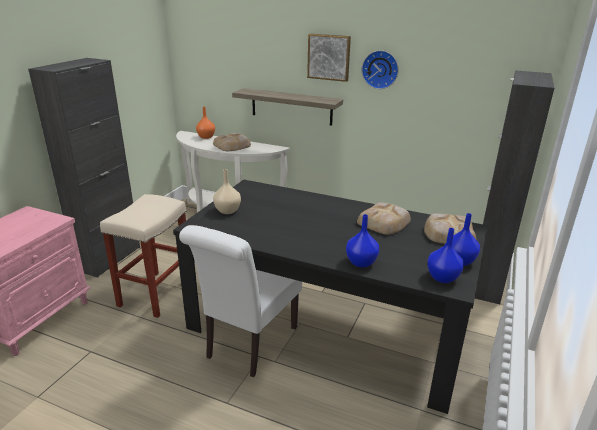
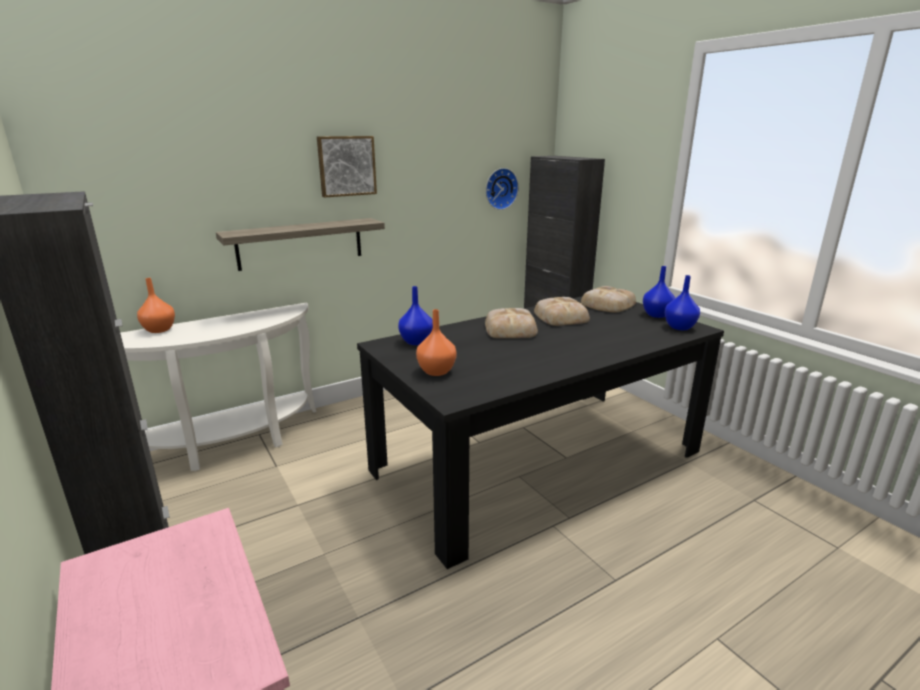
camera: 55 degrees left, 5 degrees down
(156, 294) = (333, 575): beige stool -> none
(227, 210) = (435, 371): beige vase -> orange vase
(233, 146) = (233, 324): bread -> bread (511, 329)
(248, 345) = (526, 526): white chair -> none
(362, 262) = (630, 344): blue vase -> blue vase (416, 341)
(380, 69) = (409, 173): wall clock -> wall clock (500, 188)

